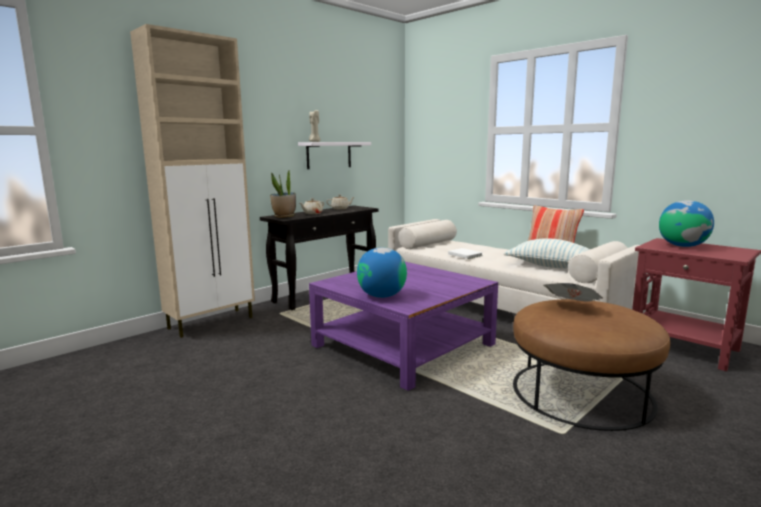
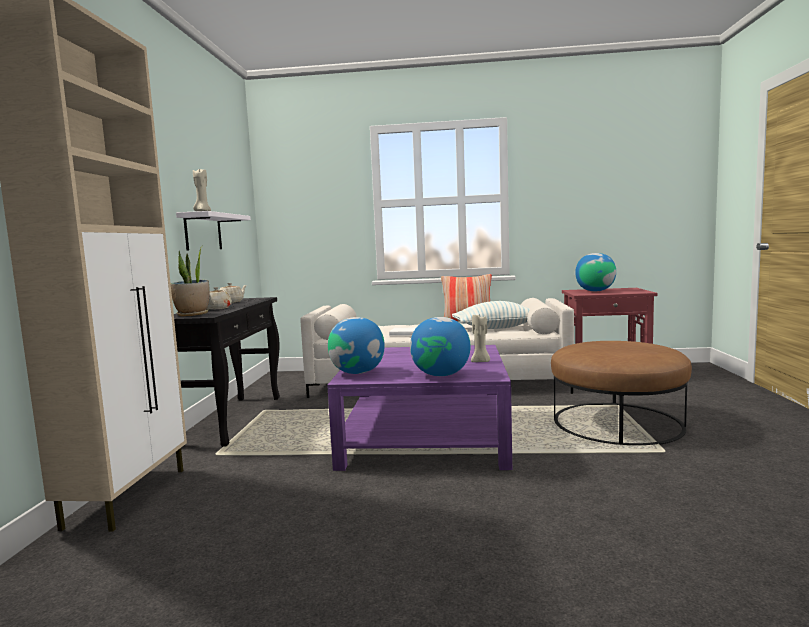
camera: 40 degrees left, 5 degrees down
(344, 279) = (357, 372): none -> globe
(438, 293) = (481, 361): none -> beige candle
(572, 307) = (597, 346): newspaper -> none

